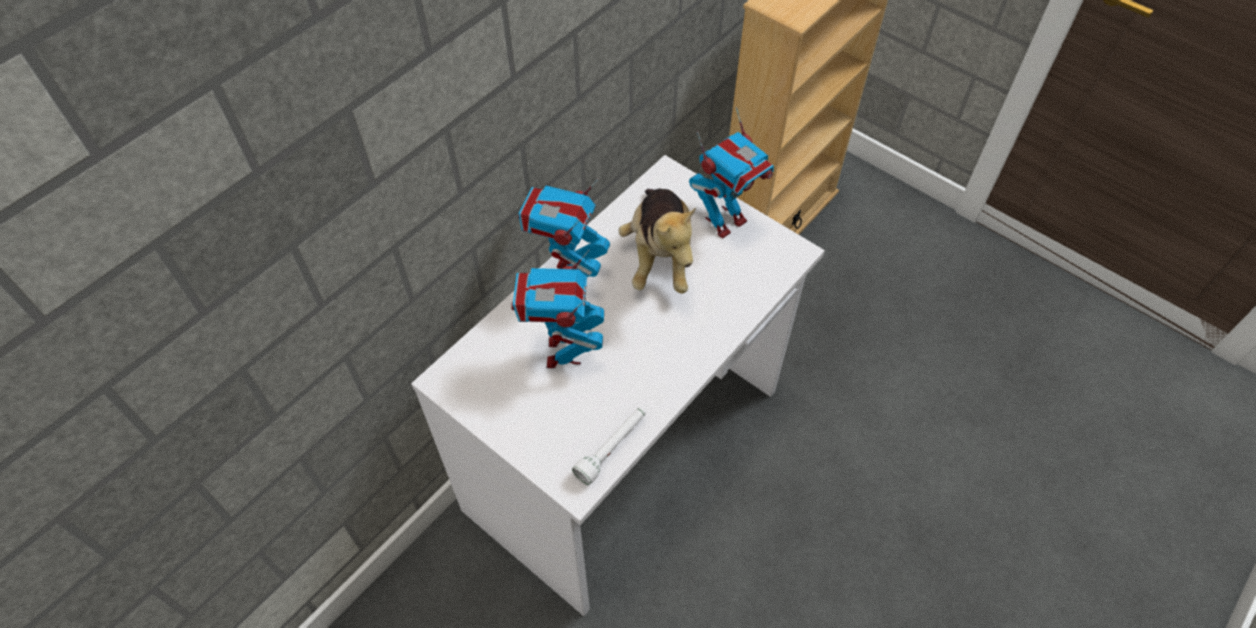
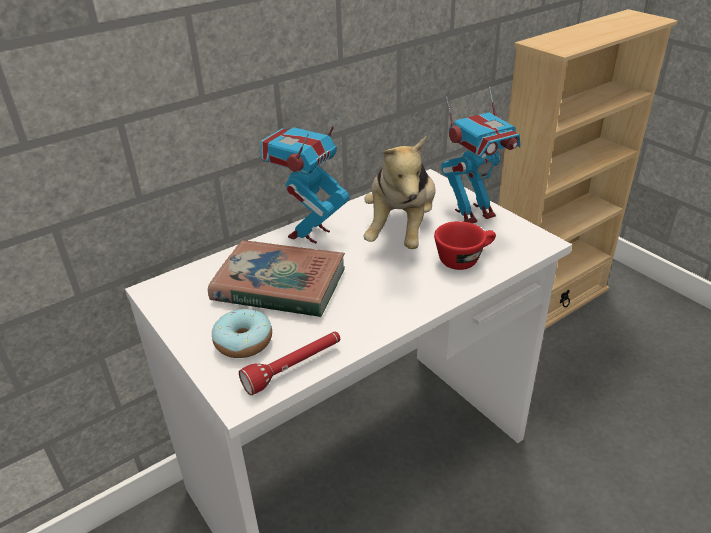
camera: 15 degrees right, 20 degrees down
(556, 427) = (243, 342): none -> donut
(563, 352) = (279, 285): toy robot -> book
(612, 447) = (294, 368): white flashlight -> red flashlight
(729, 287) = (464, 259): none -> red cup

